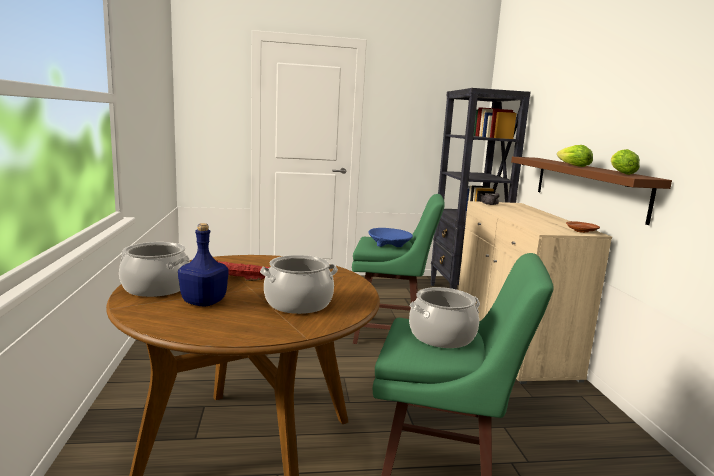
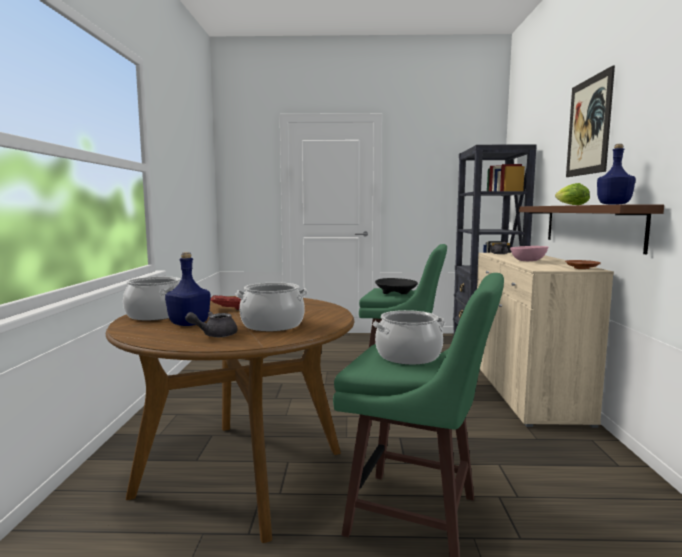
camera: 10 degrees right, 5 degrees down
(243, 320) = (214, 335): none -> grey teapot
(389, 244) = (396, 292): blue bowl -> black bowl
(525, 217) = (528, 261): none -> pink bowl
(593, 85) = (588, 126): none -> picture
(620, 173) = (613, 204): lettuce -> blue bottle

